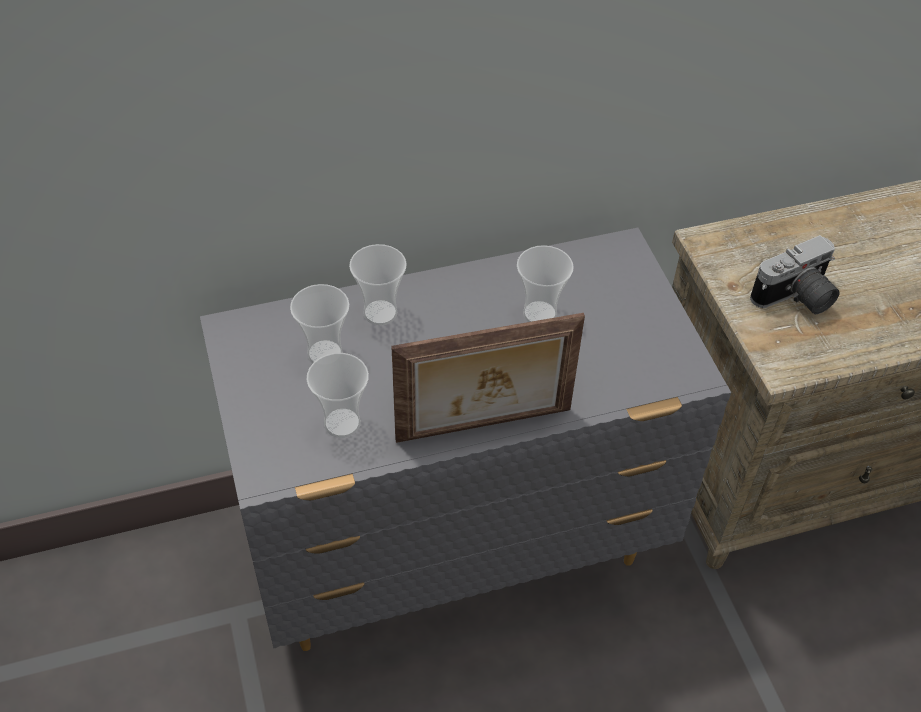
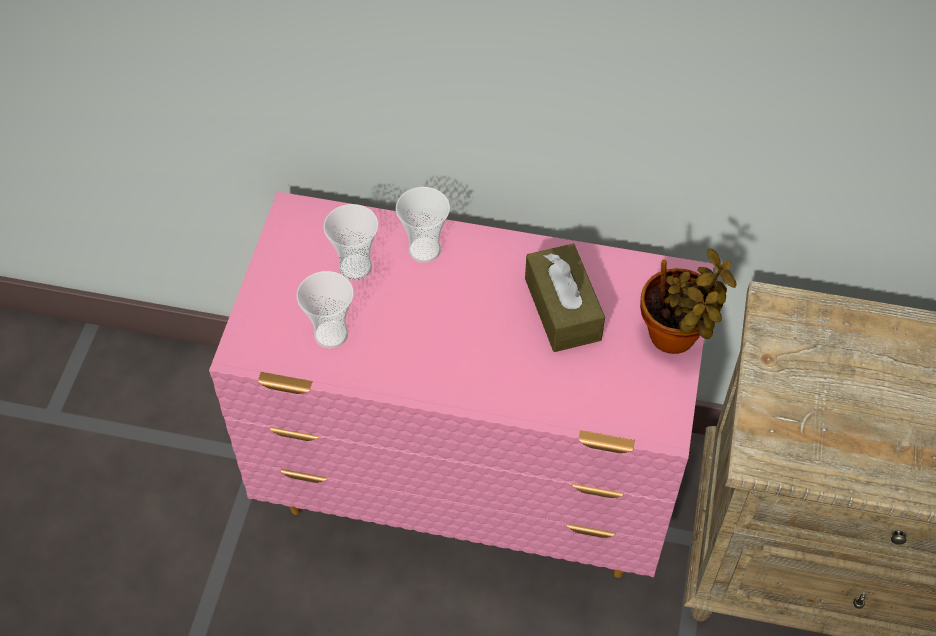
camera: 30 degrees right, 5 degrees up
(457, 548) = (471, 488): grey dresser -> pink dresser
(484, 427) = (445, 390): picture frame -> none
(539, 314) = (562, 309): cup -> brown tissue box
(652, 299) = (676, 339): none -> potted plant
(796, 299) = (821, 397): camera -> none

